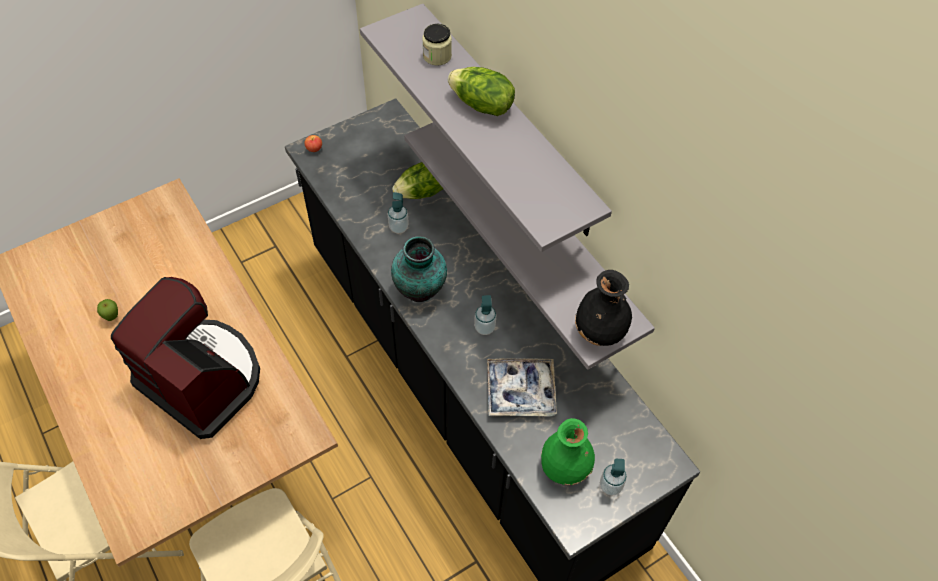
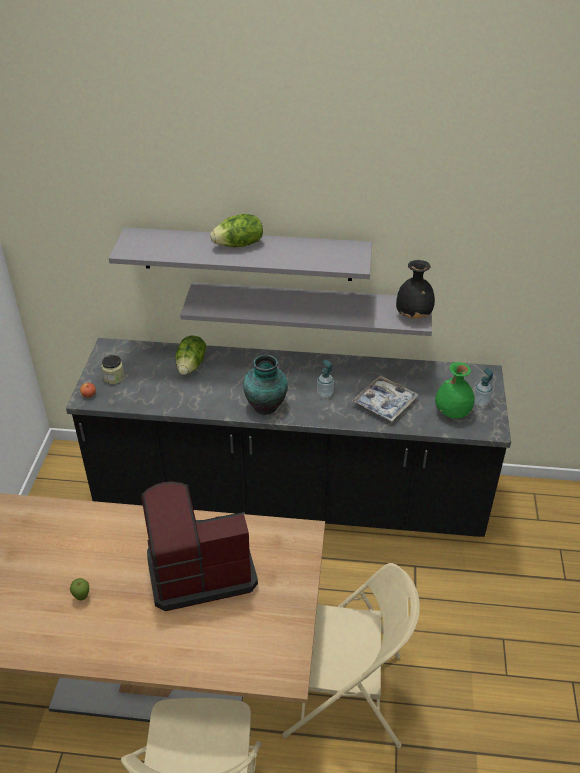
camera: 50 degrees left, 15 degrees down
(398, 227) = (205, 390): soap dispenser -> none
(437, 56) = (177, 241): jar -> jar (114, 377)

